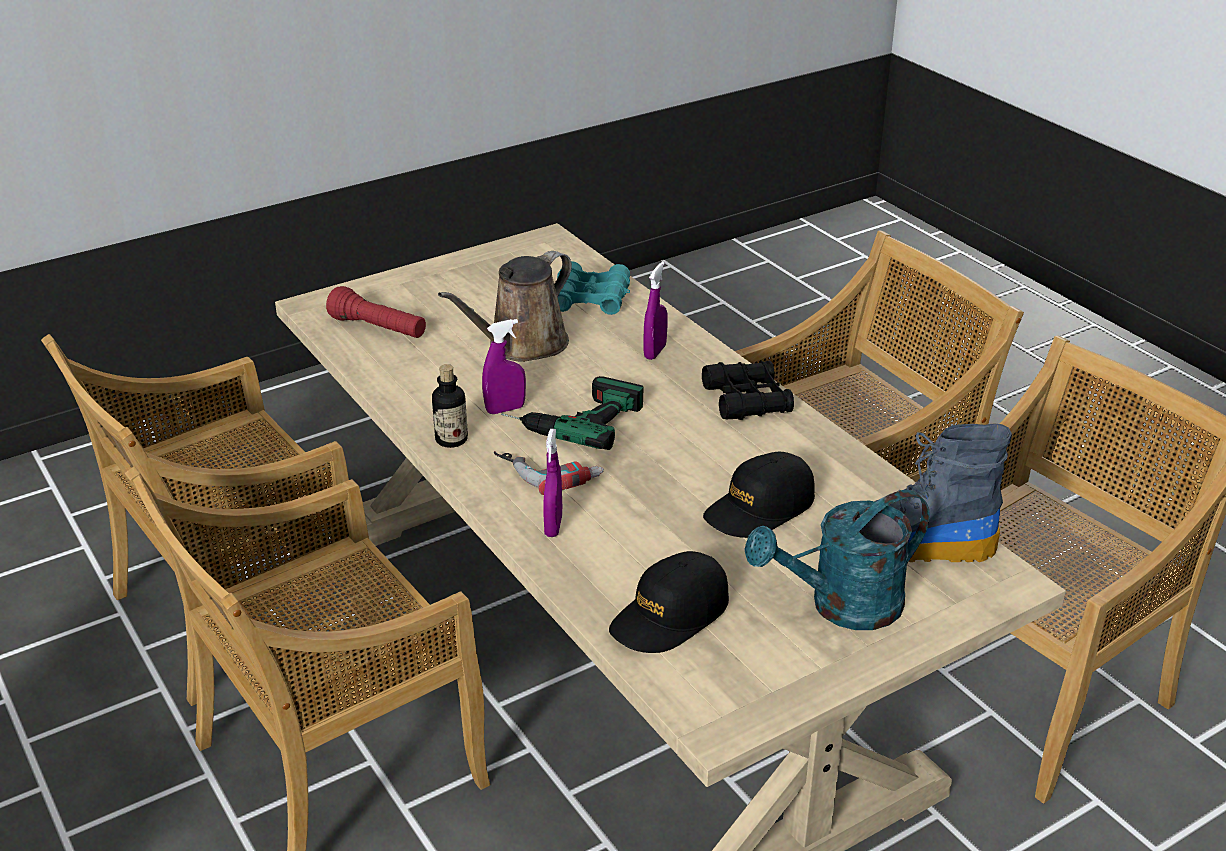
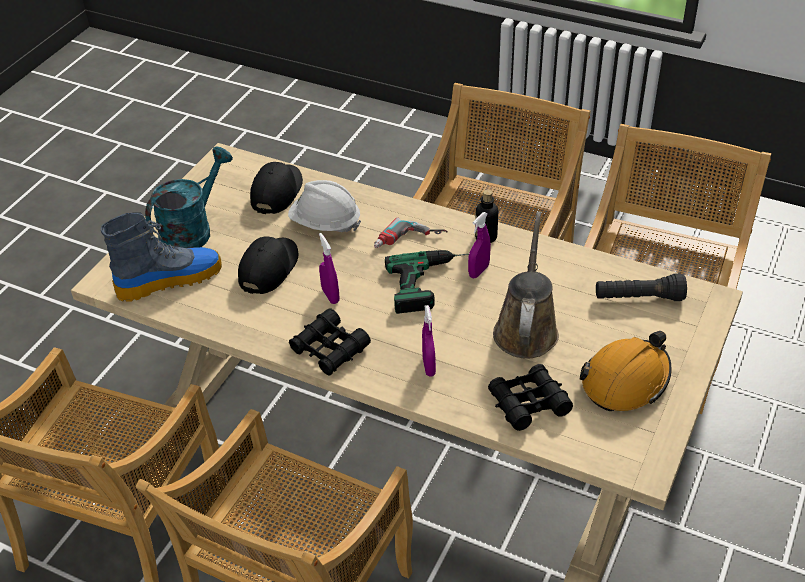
camera: 150 degrees right, 10 degrees up
(379, 329) = (638, 298): red flashlight -> black flashlight
(484, 284) = (626, 380): none -> orange hard hat
(553, 526) = (374, 211): purple spray bottle -> purple spray bottle (330, 296)
(591, 299) = (528, 403): turquoise binoculars -> black binoculars
(637, 537) = (325, 223): none -> white hard hat

